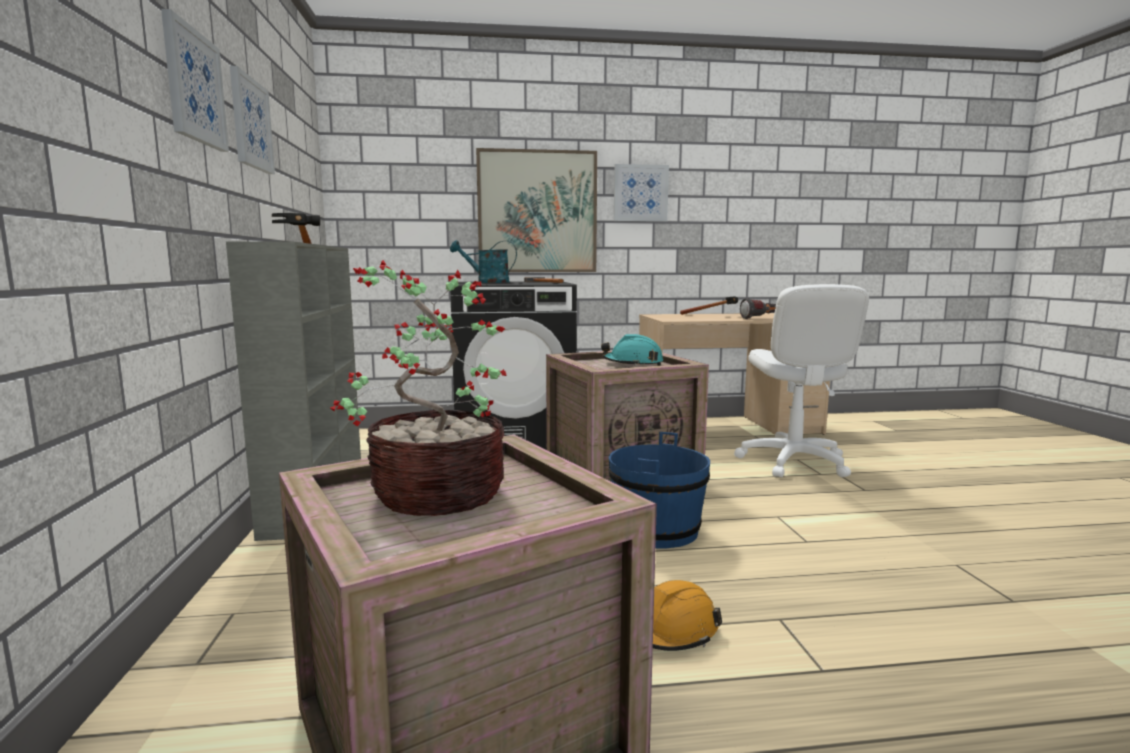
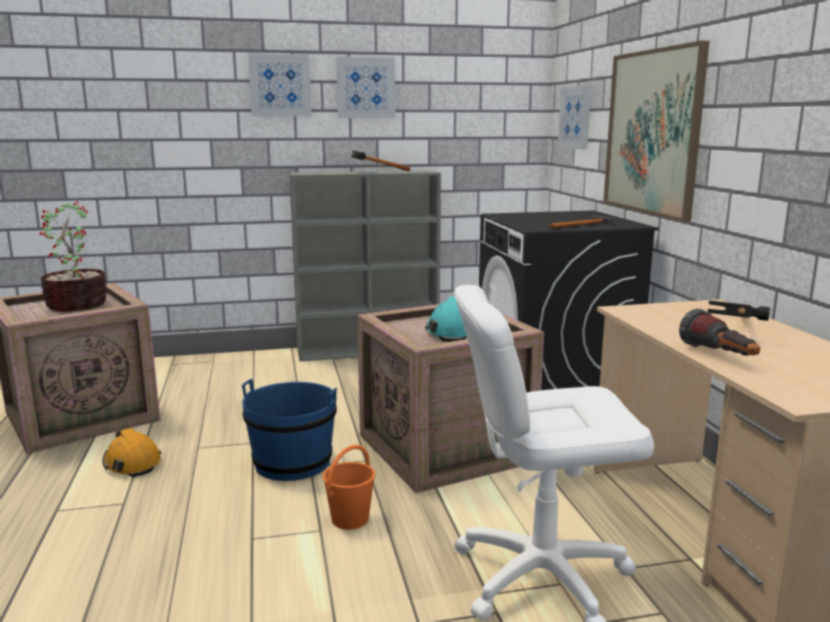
camera: 85 degrees right, 5 degrees up
(487, 282) = (557, 216): turquoise watering can -> none
(640, 193) = (749, 102): picture -> picture (575, 117)
(755, 506) = (349, 519): none -> orange bucket

